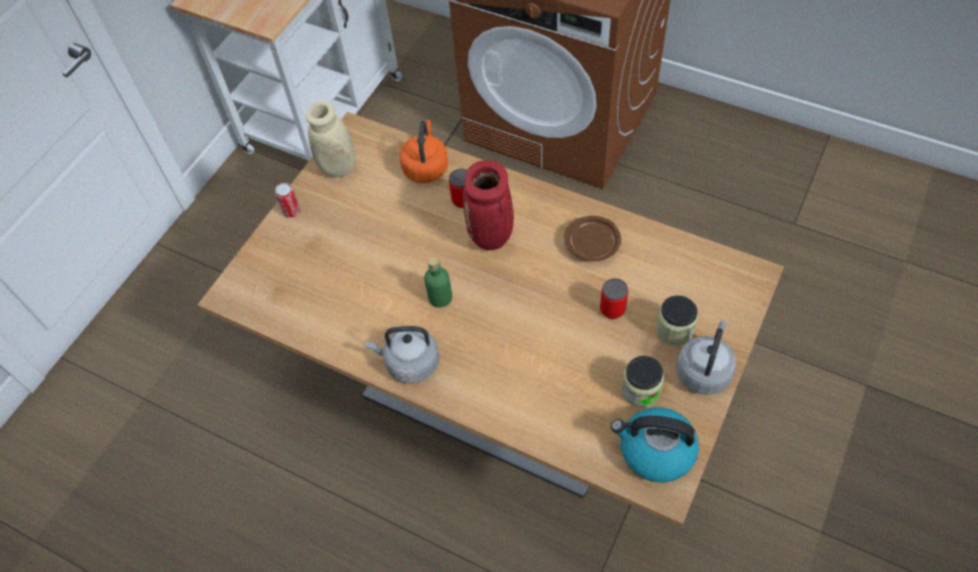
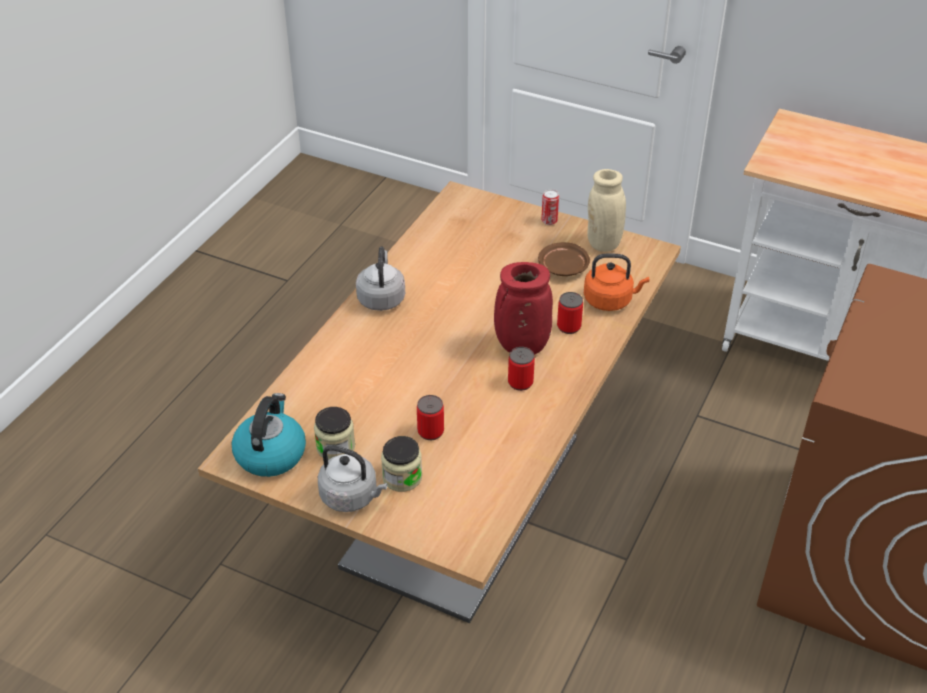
camera: 85 degrees right, 15 degrees down
(440, 297) = (450, 314): green bottle -> none
(542, 238) = (520, 382): none -> can
(592, 244) = (512, 420): brown plate -> brown plate (563, 267)

